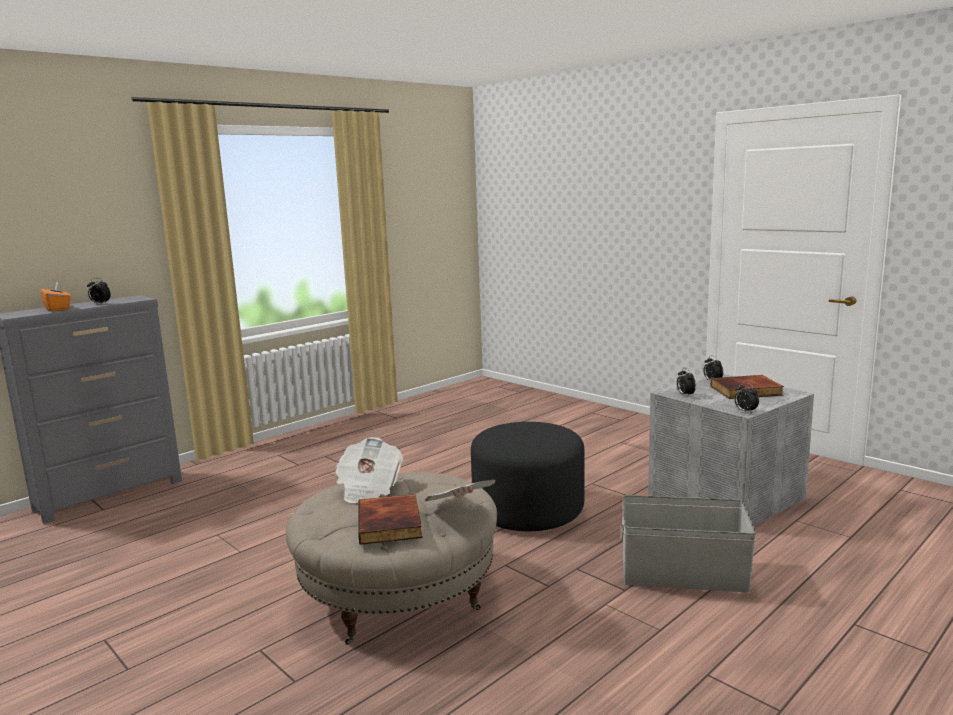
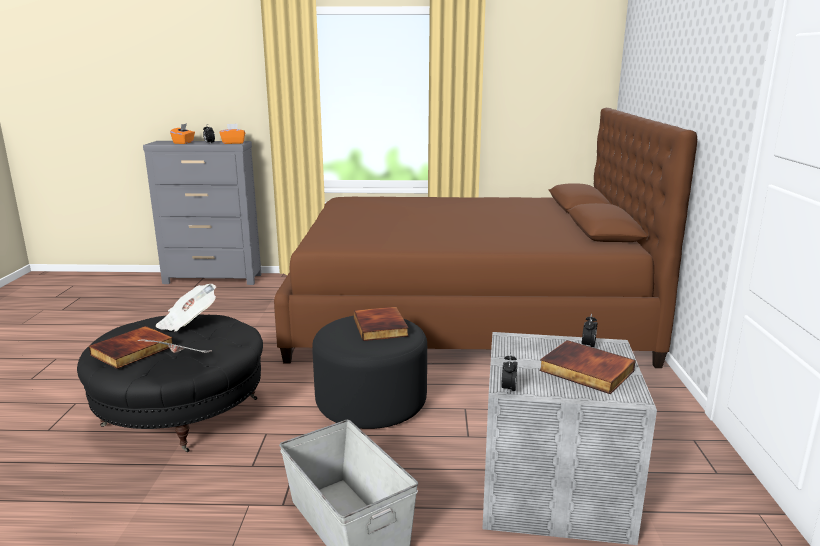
camera: 45 degrees right, 5 degrees up
(133, 299) = (233, 143): none -> orange tissue box
(398, 593) = (182, 413): beige ottoman -> black ottoman
(452, 431) = (465, 315): none -> brown bed
(528, 430) = (381, 327): none -> book
(685, 395) = (512, 347): alarm clock -> none

